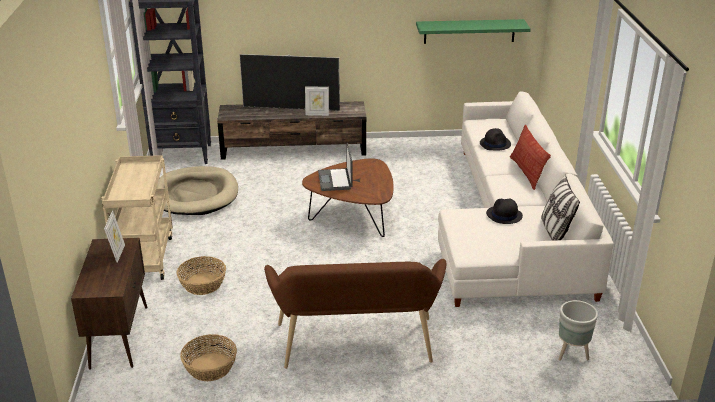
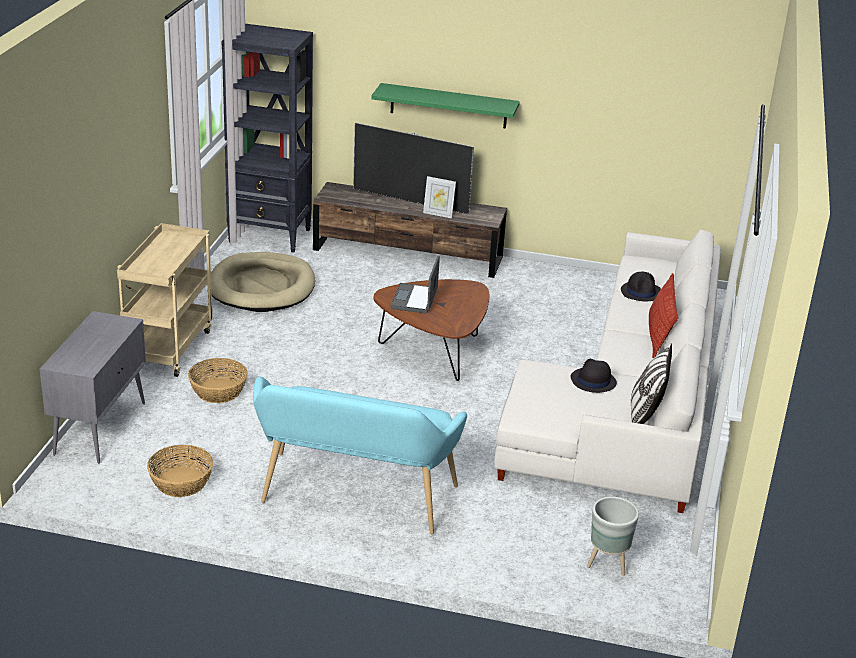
camera: 15 degrees right, 0 degrees up
(117, 253) = (110, 332): picture frame -> none
(119, 336) = (100, 427): brown cabinet -> grey cabinet
(356, 347) = (354, 498): brown bench -> turquoise bench
(469, 31) = (653, 139): green shelf -> green shelf (448, 106)

